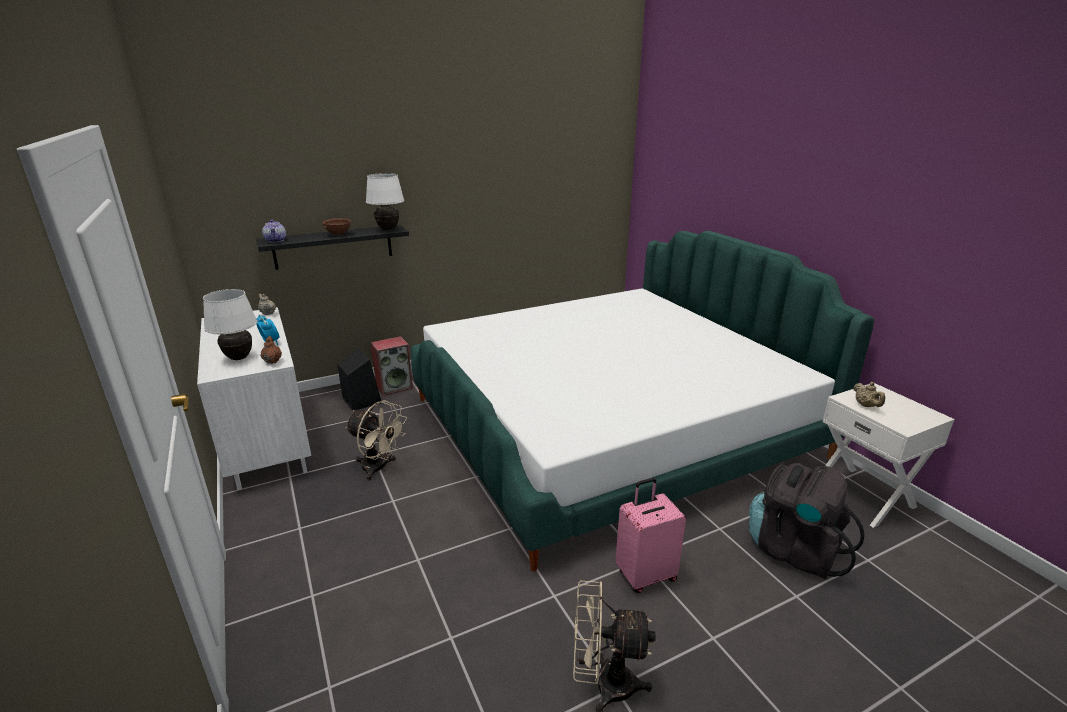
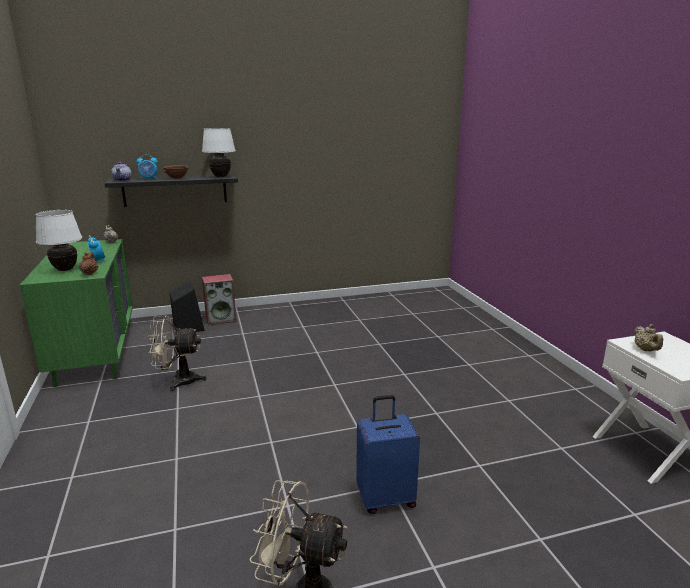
camera: 10 degrees right, 5 degrees down
(267, 441) = (96, 352): white dresser -> green dresser
(306, 237) = (149, 179): none -> alarm clock
(379, 468) = (178, 381): beige fan -> beige fan turned 135 degrees clockwise
(607, 427) = (400, 366): bed -> none
(645, 575) = (385, 498): pink suitcase -> blue suitcase
(794, 550) = (553, 494): black backpack -> none

